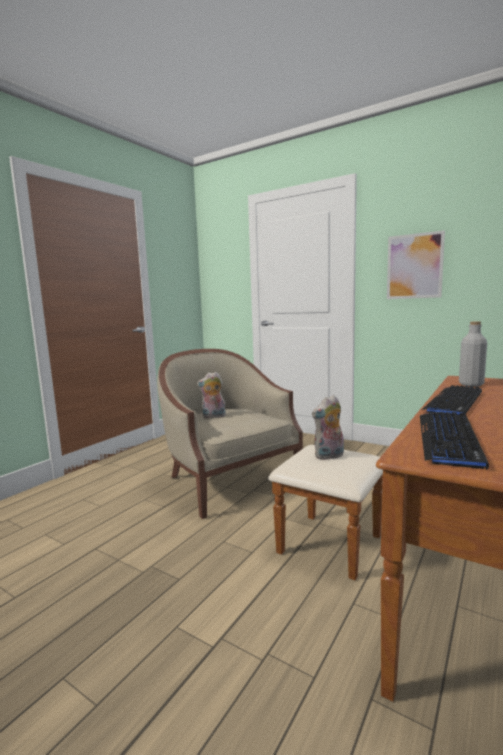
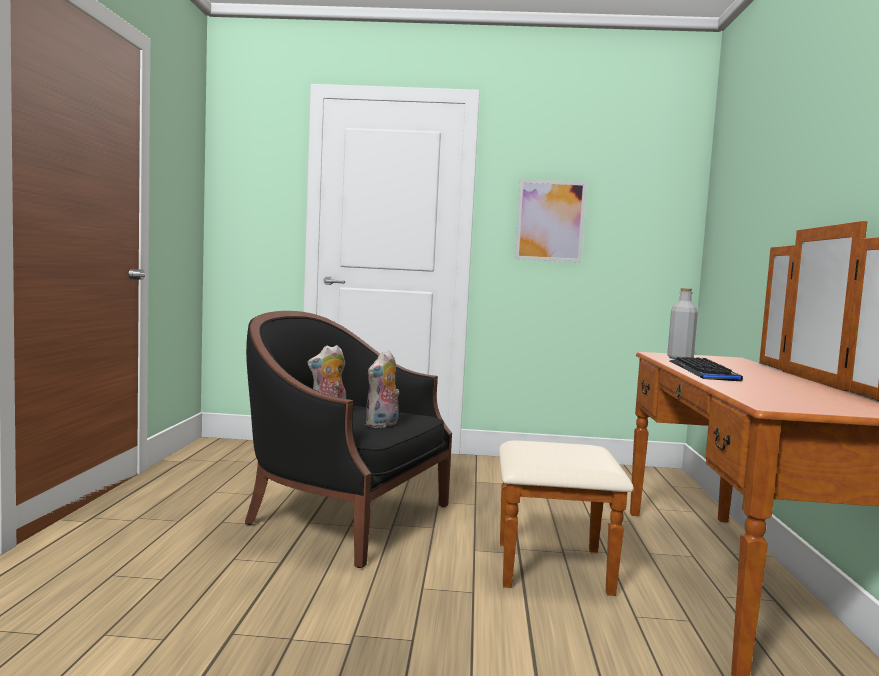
camera: 30 degrees left, 5 degrees down
(229, 481) = (344, 518): beige armchair -> black armchair
(329, 456) = (556, 449): plush toy -> plush toy (382, 425)
(449, 439) = (771, 395): keyboard -> none

